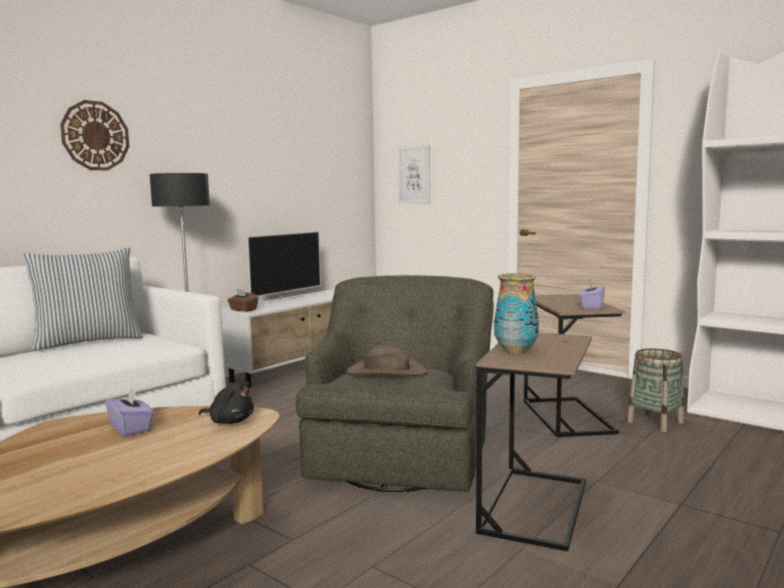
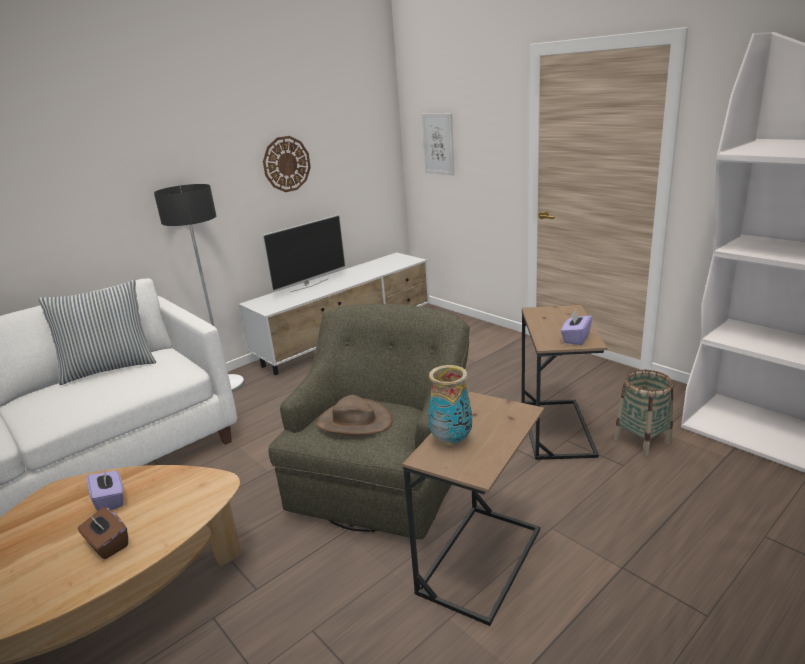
camera: 10 degrees right, 15 degrees up
(95, 136) = (95, 161): wall clock -> wall clock (286, 164)
(230, 421) = (193, 494): black plush toy -> none
(243, 310) = (264, 306): brown tissue box -> brown tissue box (107, 545)

